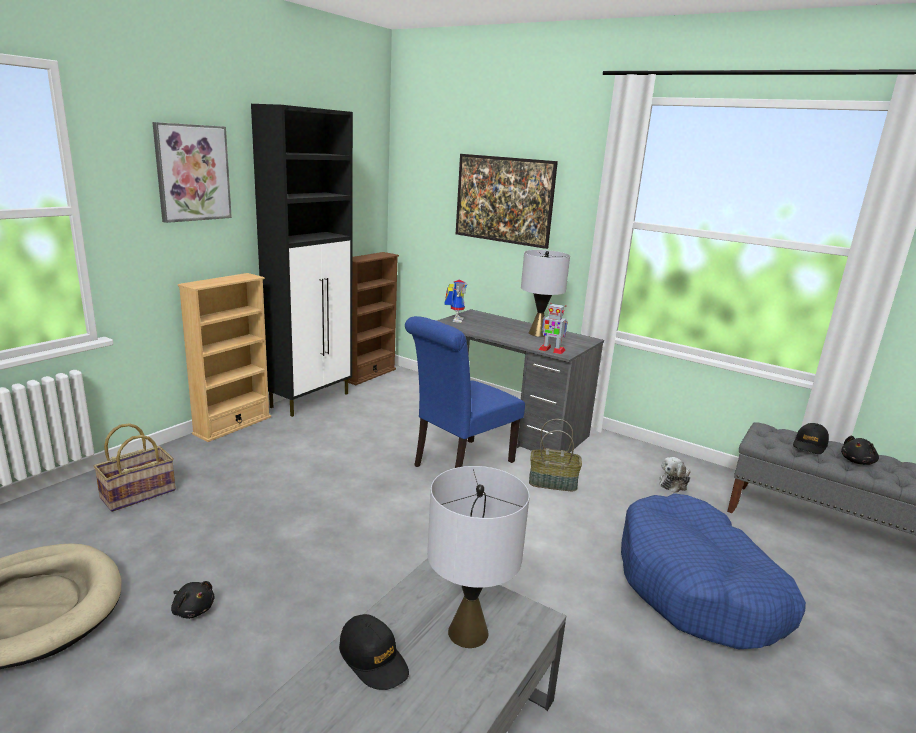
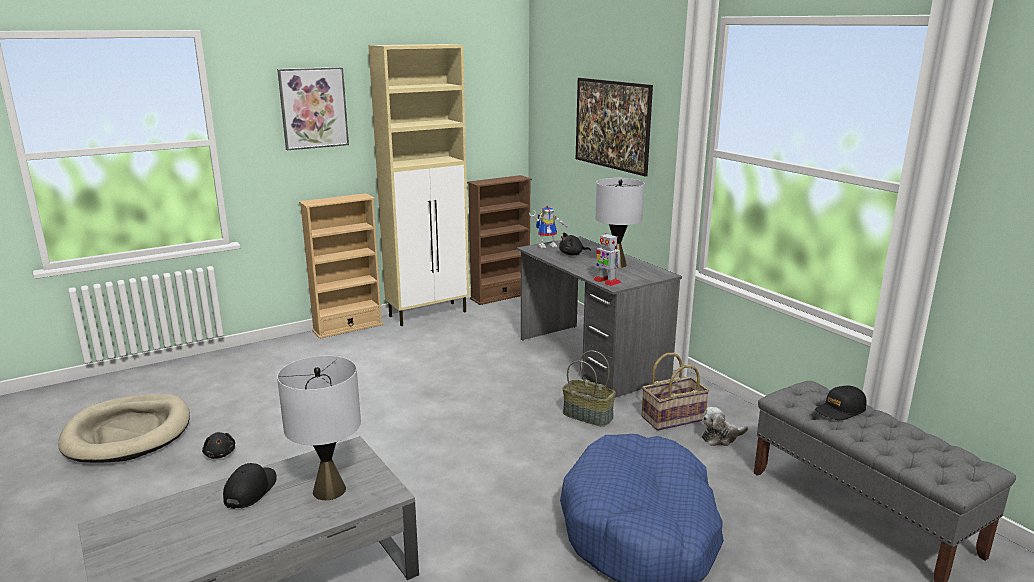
camera: 25 degrees right, 0 degrees up
(138, 493) = (242, 370): basket -> basket (673, 418)
(311, 400) = (429, 314): black cabinet -> beige cabinet
(373, 659) = (251, 490): black cap -> black cap turned 150 degrees counterclockwise
(455, 319) = (548, 245): toy robot -> toy robot turned 45 degrees clockwise
(459, 465) = (511, 386): blue chair -> none
(857, 461) = (880, 434): black plush toy -> black plush toy (572, 254)

